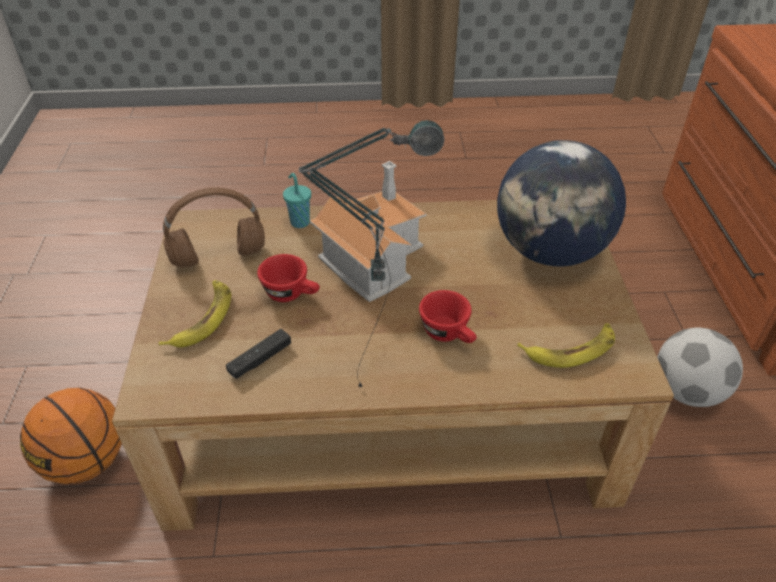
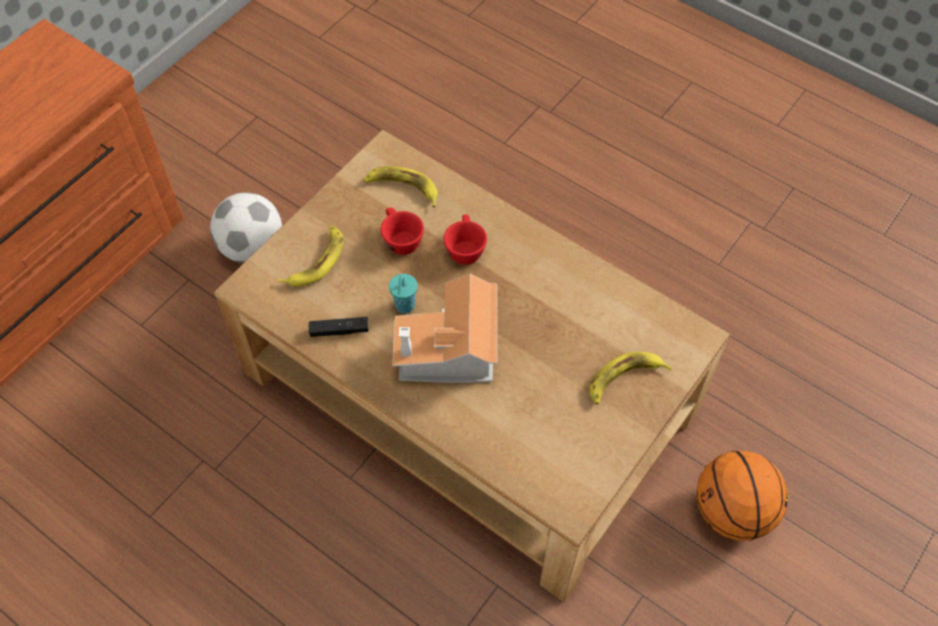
camera: 140 degrees left, 15 degrees up
(217, 257) = (574, 441): brown headphones -> none
(260, 360) = (605, 314): black game controller -> black game controller (339, 330)
(292, 294) = (542, 357): red cup -> red cup (400, 239)
(299, 222) = (473, 436): turquoise cup -> turquoise cup (404, 307)
(374, 376) = (541, 252): table lamp -> none
(550, 252) = (316, 261): globe -> banana

